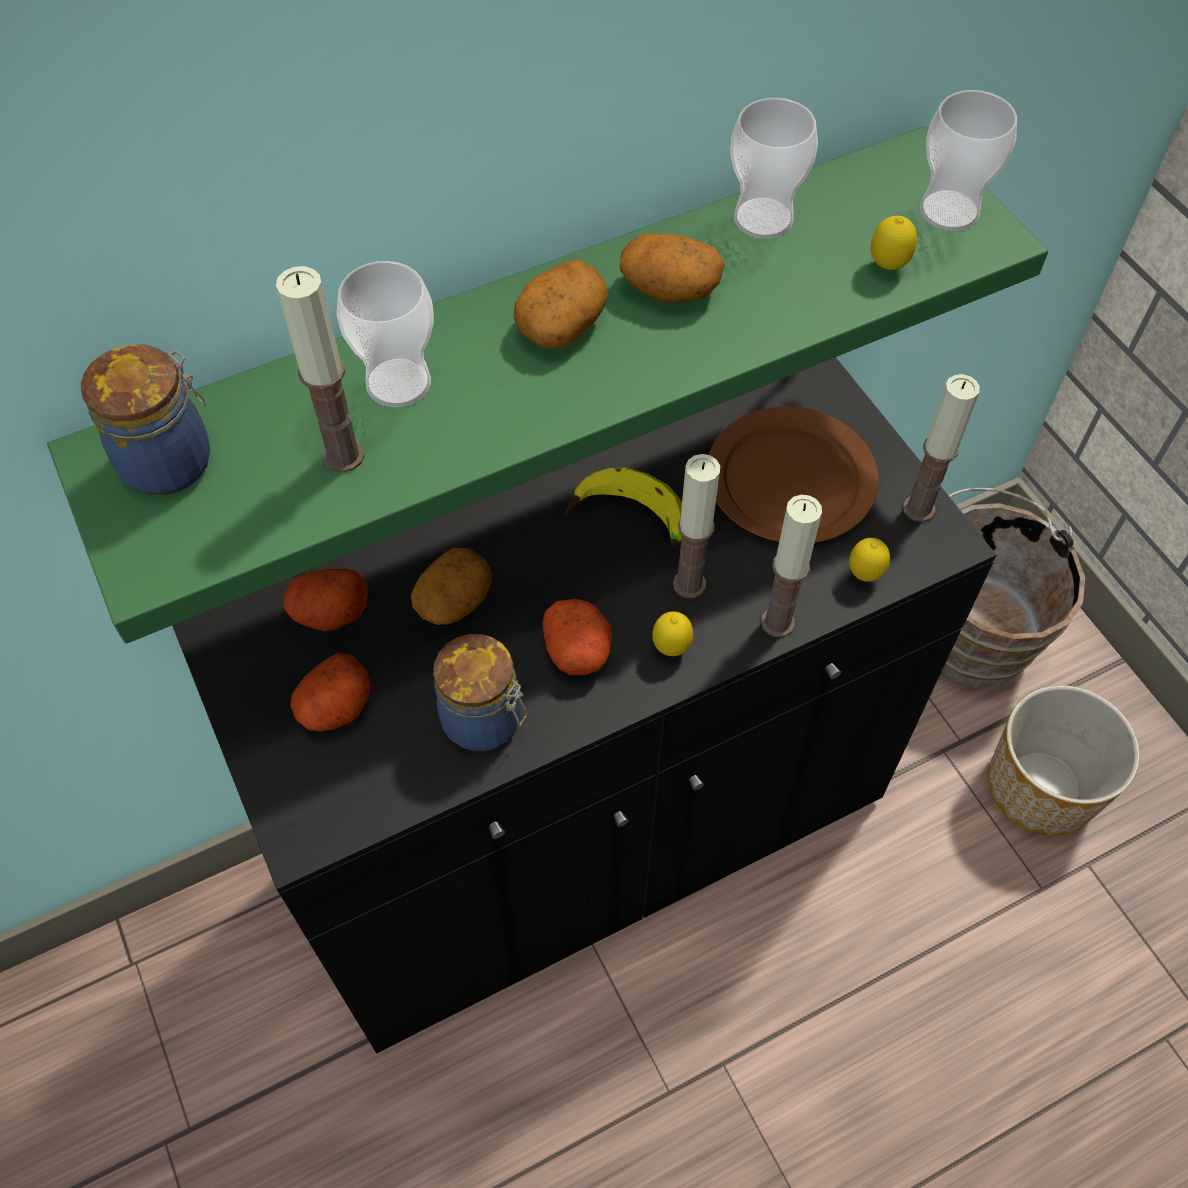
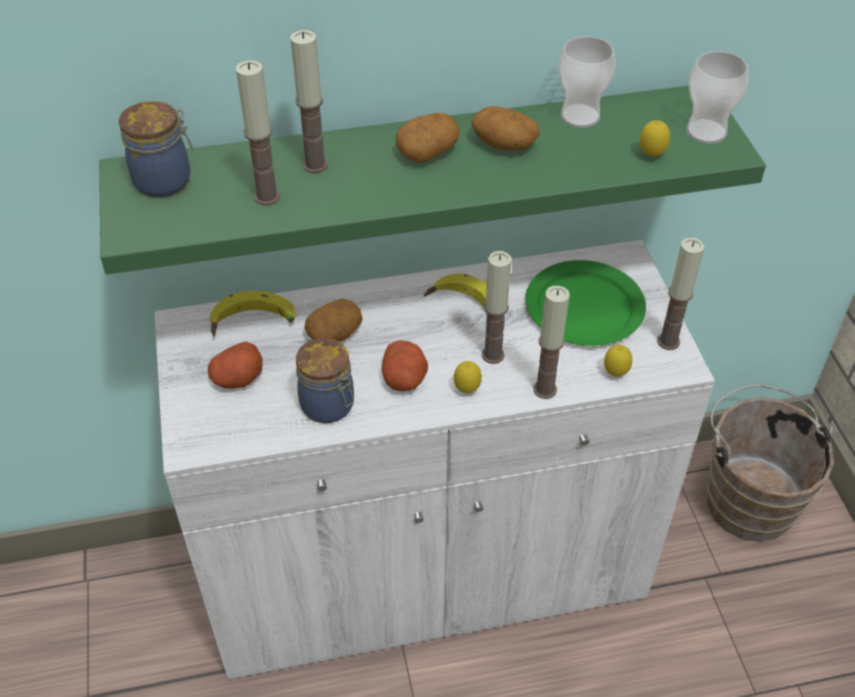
camera: 15 degrees right, 10 degrees down
(329, 612) = (253, 324): potato -> banana
(398, 383) = (315, 165): cup -> candle
(592, 829) = (426, 570): black cabinet -> white cabinet
(791, 479) = (585, 307): brown plate -> green plate
(1042, 788) = (775, 622): planter -> none

